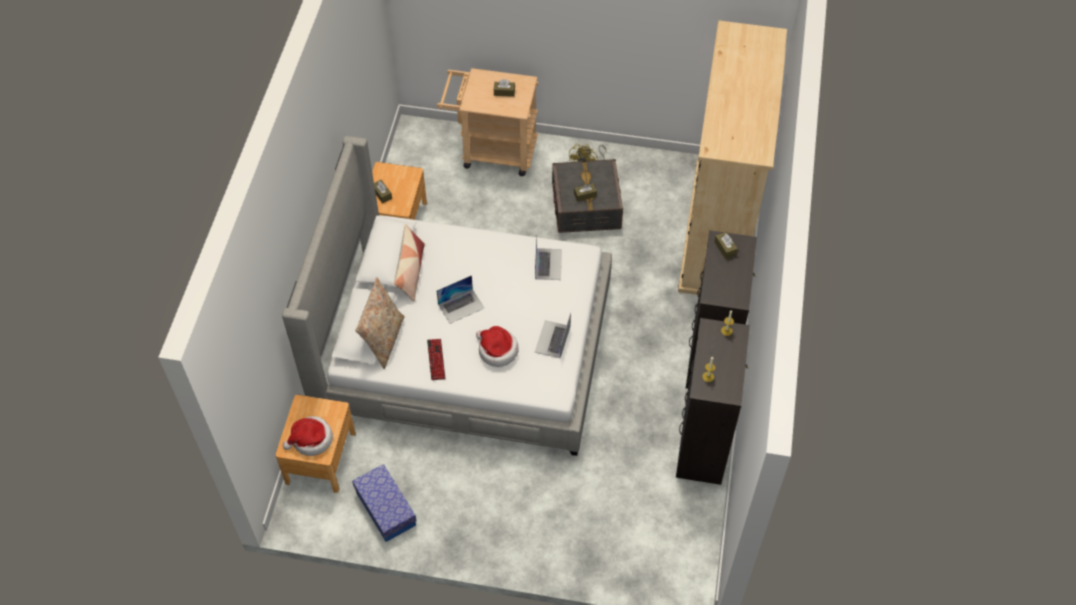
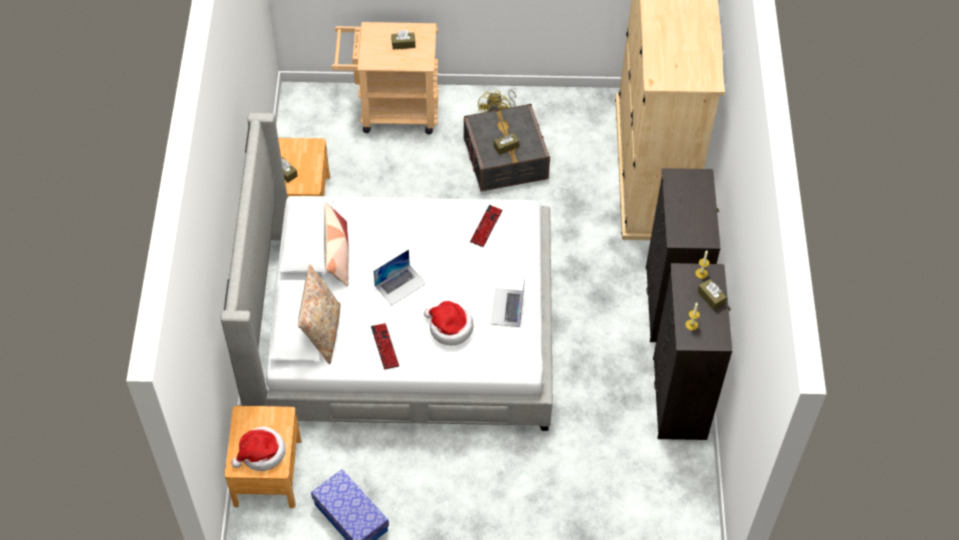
camera: 10 degrees left, 0 degrees up
(548, 264) = (486, 226): laptop -> keyboard
(725, 248) = (682, 185): brown tissue box -> brown tissue box (711, 297)

